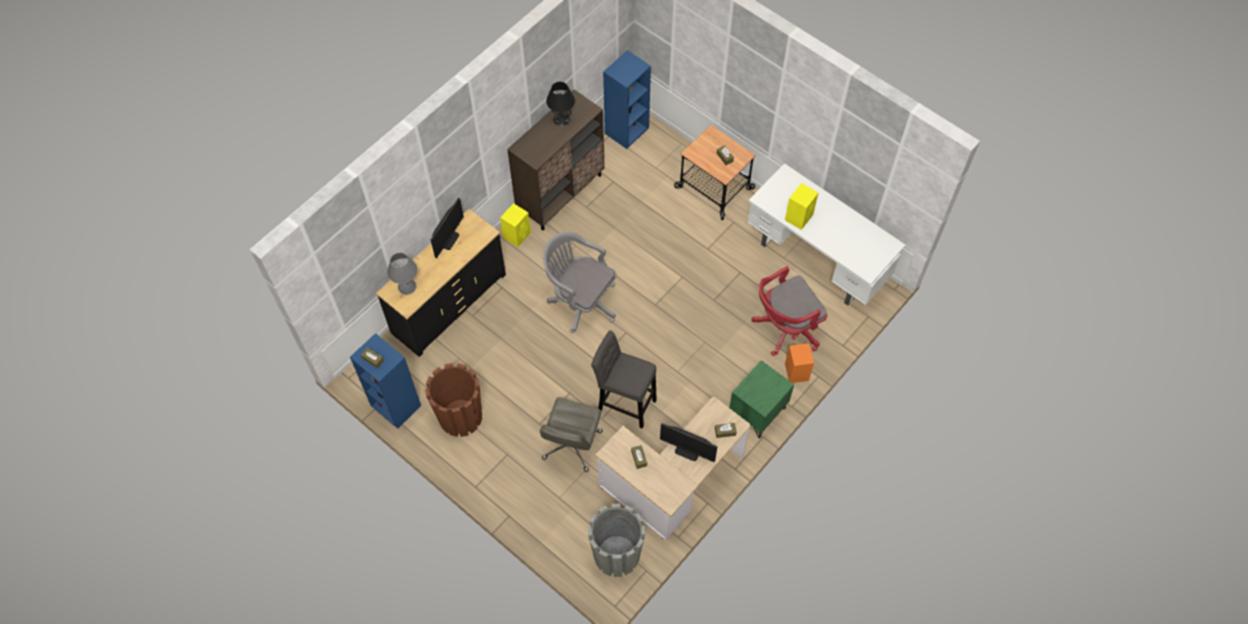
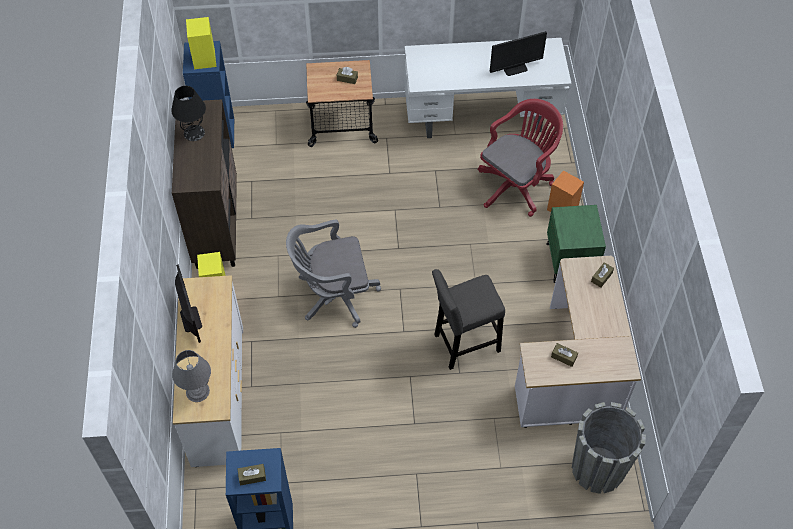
camera: 45 degrees left, 5 degrees down
(448, 303) = (217, 395): black dresser -> white dresser
(460, 417) = (339, 480): brown planter -> none
(572, 445) = (461, 416): grey office chair -> none
(687, 451) = (592, 317): monitor -> monitor (515, 68)
(784, 328) = (516, 184): red office chair -> red office chair turned 150 degrees counterclockwise
(799, 217) = (463, 75): yellow speaker -> yellow speaker (204, 58)

